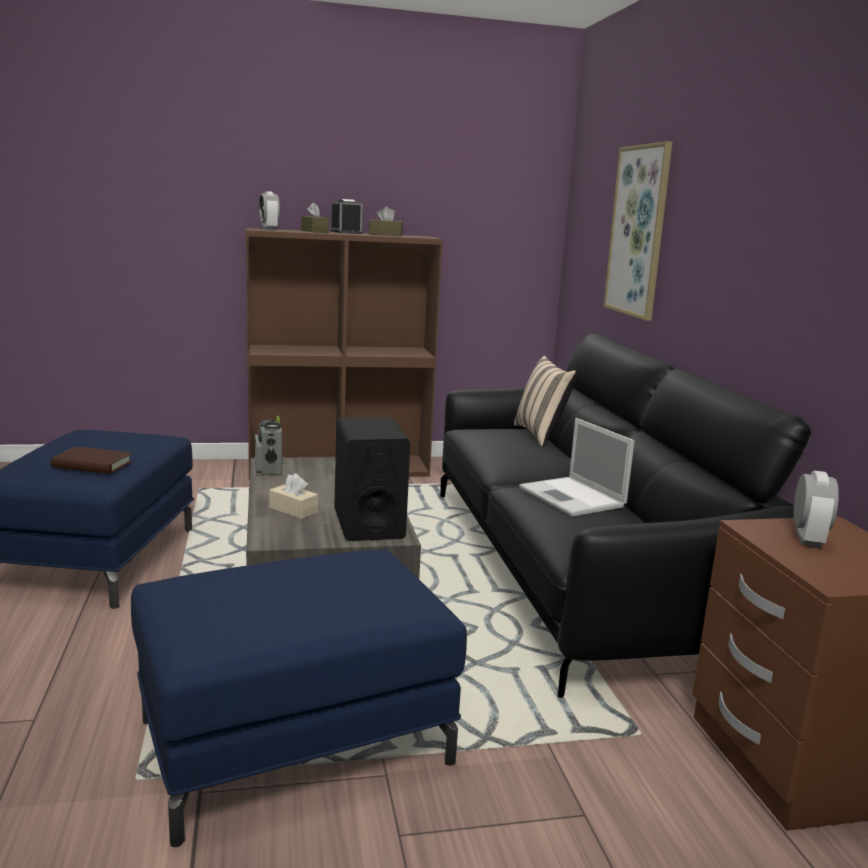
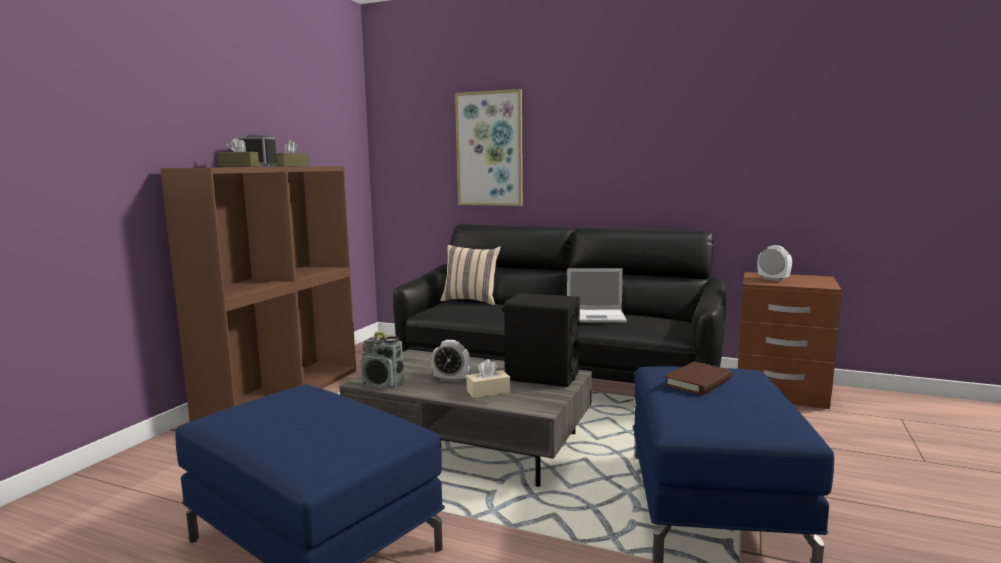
camera: 55 degrees left, 5 degrees down
(92, 465) = (354, 422): brown book -> brown book (698, 382)
(269, 229) = (204, 167): alarm clock -> alarm clock (451, 379)

